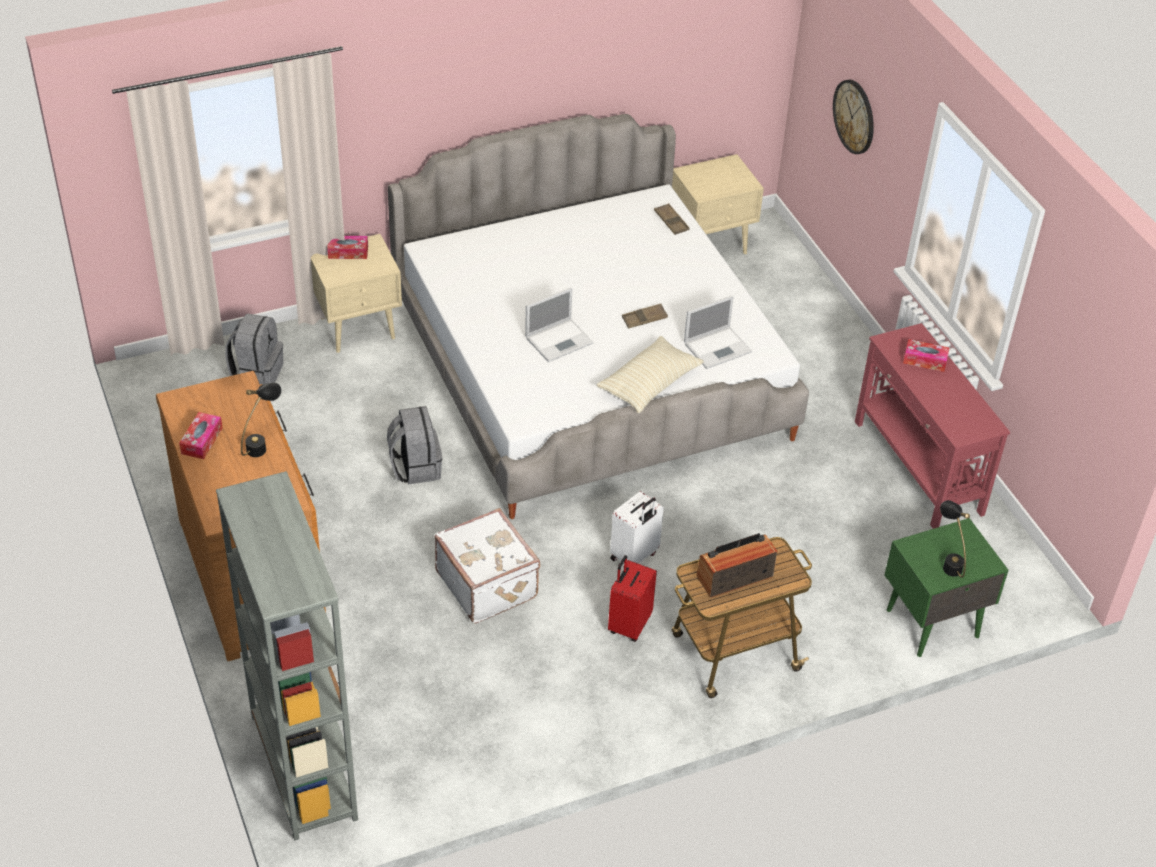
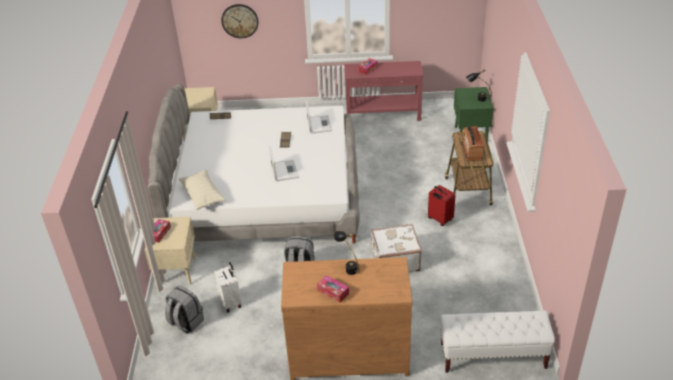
camera: 65 degrees left, 5 degrees down
(303, 767) = (492, 356): grey bookcase -> white bench
(635, 556) = (398, 207): white suitcase -> white suitcase (231, 302)
(649, 384) = (332, 150): beige pillow -> beige pillow (202, 195)

